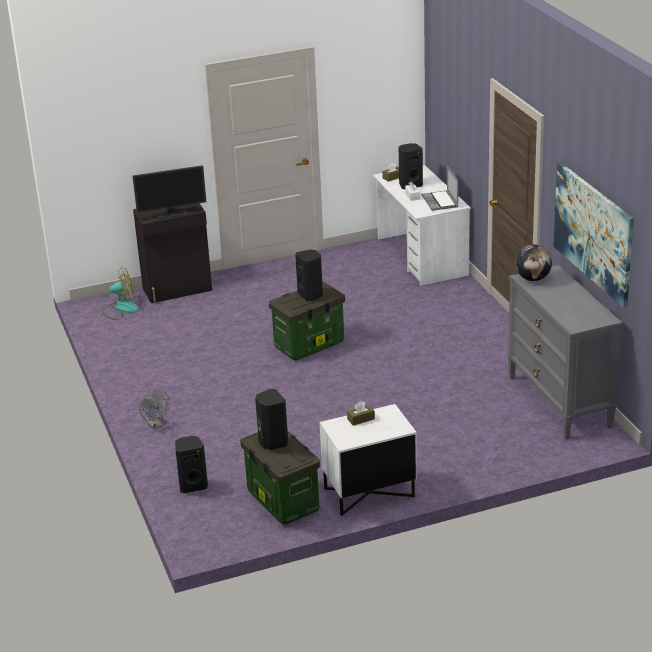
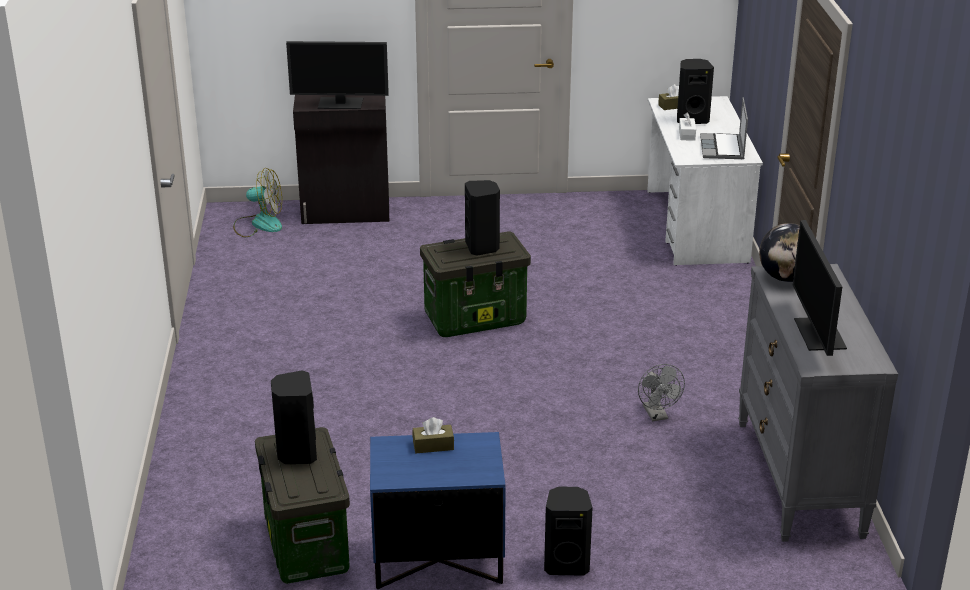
camera: 15 degrees right, 0 degrees up
(155, 424) = (203, 390): grey fan -> grey fan (657, 415)
(193, 485) = (197, 491): black speaker -> black speaker (566, 564)
(369, 493) = (437, 562): white nightstand -> blue nightstand
(568, 308) = (819, 334): none -> monitor
(593, 232) = (884, 219): picture -> none

